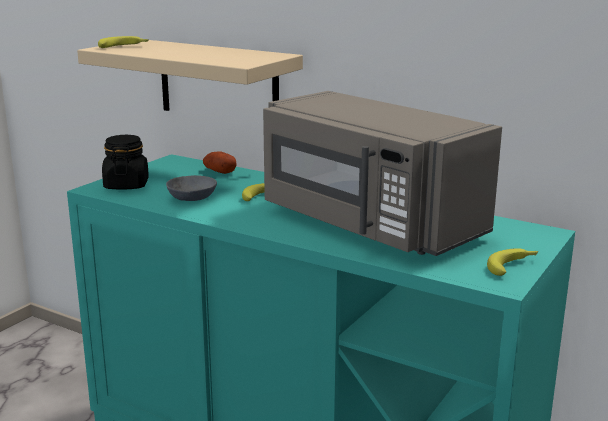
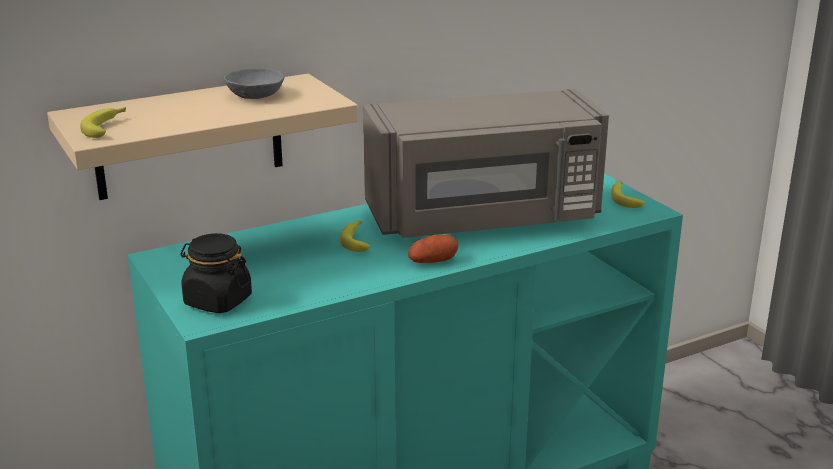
camera: 60 degrees left, 5 degrees up
(192, 198) = (316, 275): grey bowl -> grey bowl (257, 95)
(219, 172) = (244, 243): potato -> potato (432, 261)

